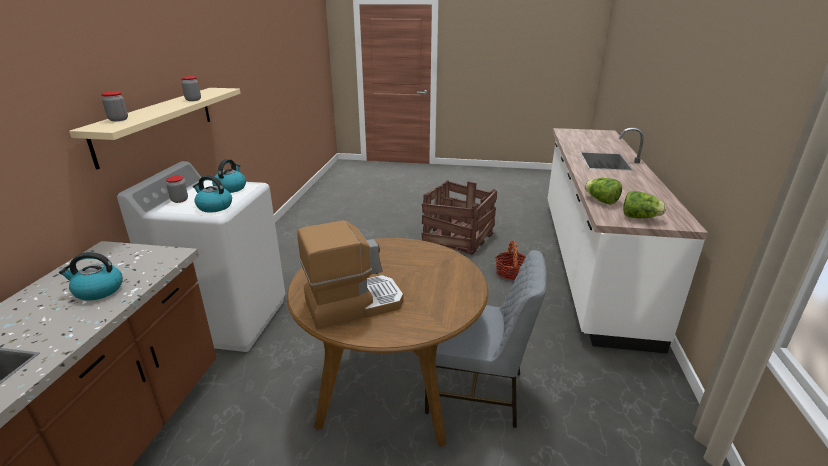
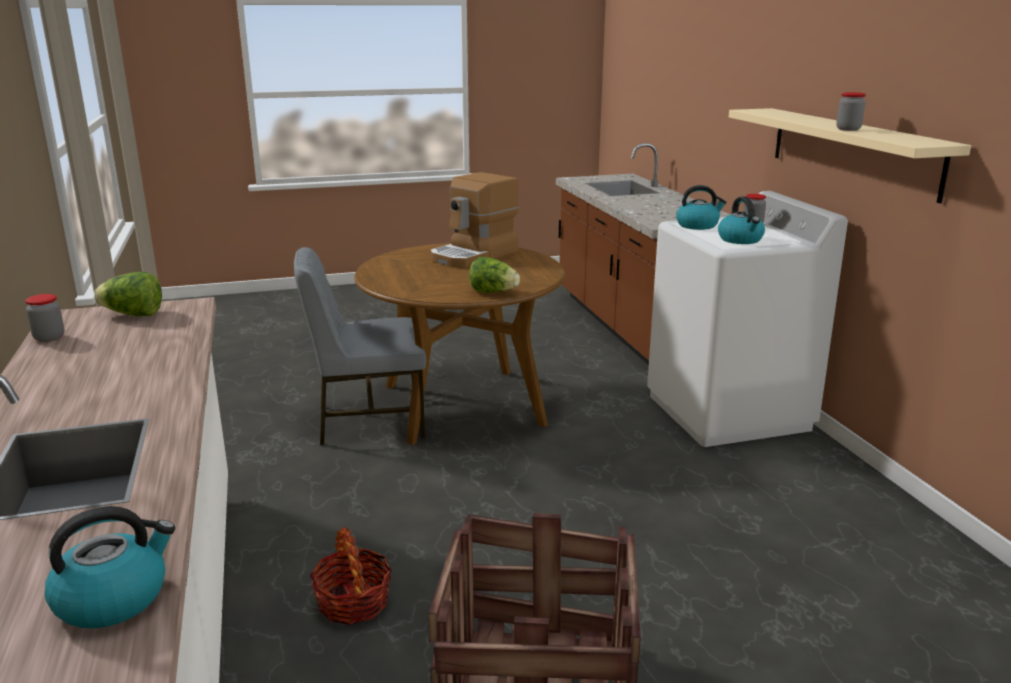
camera: 155 degrees right, 5 degrees down
(98, 291) = (653, 208): kettle -> kettle (113, 598)
(118, 119) = (785, 113): jar -> jar (49, 338)
(601, 201) = (179, 332): lettuce -> lettuce (493, 292)

